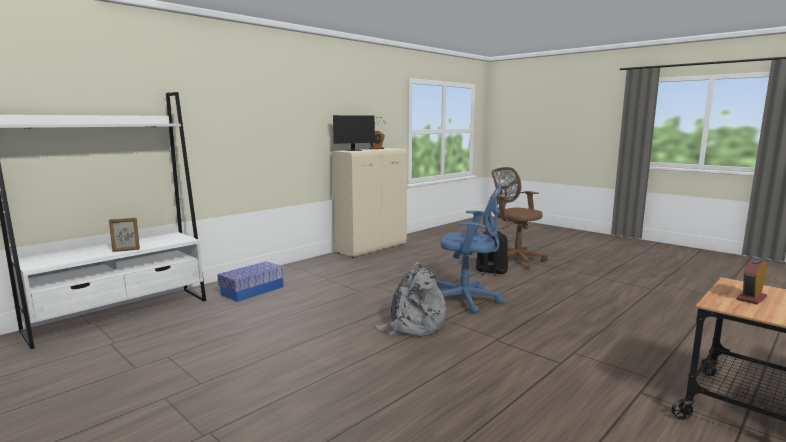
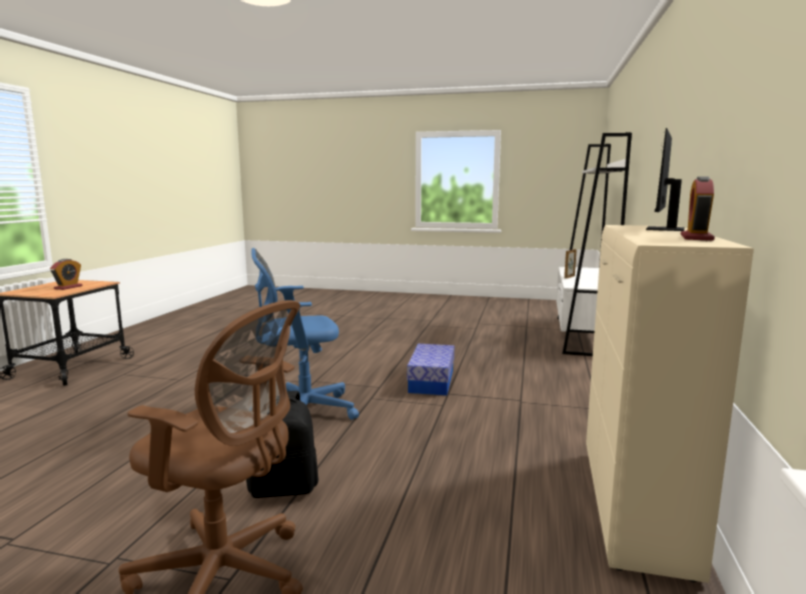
camera: 150 degrees right, 0 degrees up
(252, 290) = (555, 369): storage box -> storage box (431, 381)
(413, 326) = (339, 371): grey backpack -> none

